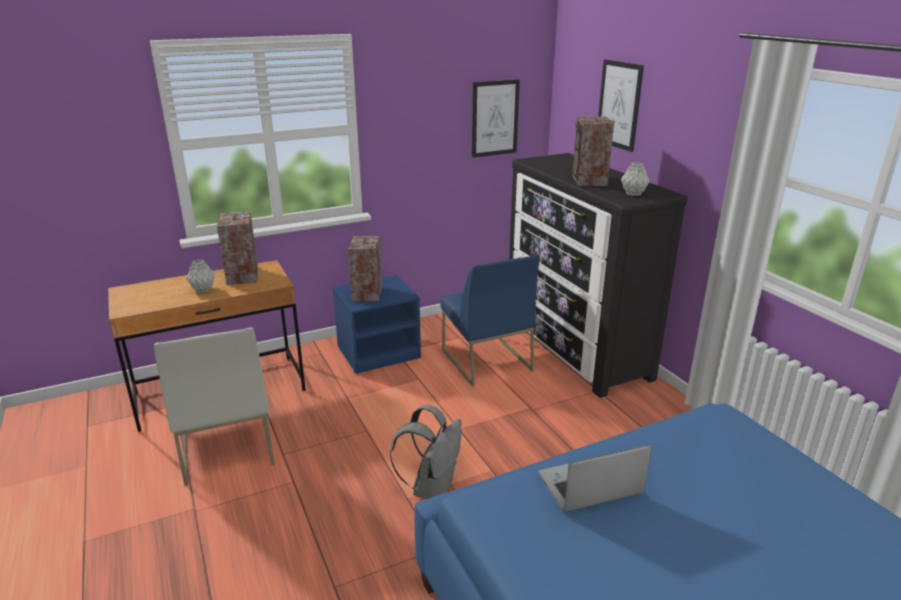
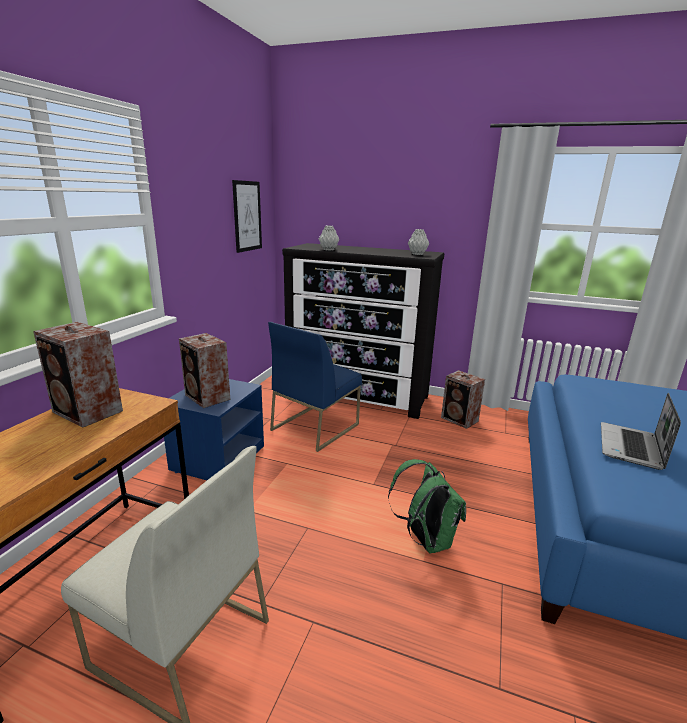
camera: 45 degrees left, 5 degrees down
(203, 289) = (54, 443): grey vase -> grey vase (328, 249)
(432, 487) = (425, 539): grey backpack -> green backpack
(485, 360) = (315, 427): blue chair -> blue chair turned 105 degrees clockwise
(589, 181) = (371, 252): speaker -> speaker (460, 420)
(619, 105) = (359, 196): picture -> none

